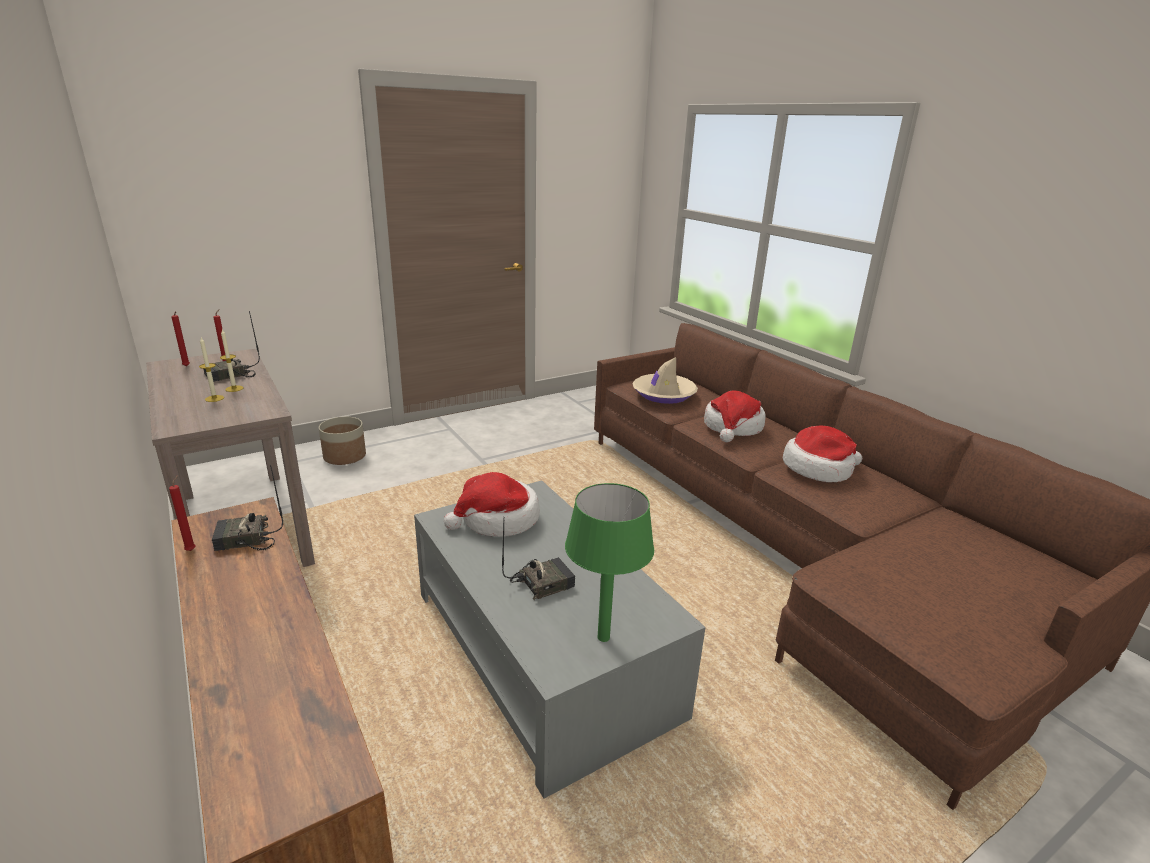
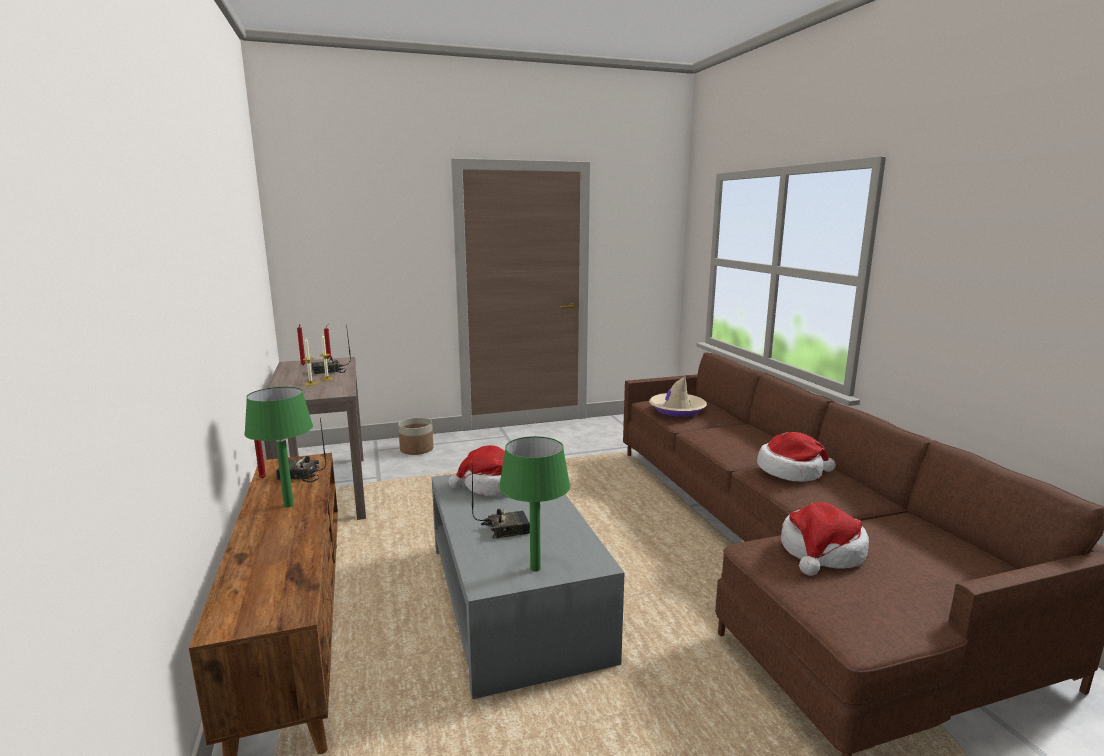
camera: 15 degrees right, 10 degrees down
(250, 592) = (288, 505): none -> green table lamp
(732, 427) = (726, 436): hat -> hat (821, 552)

